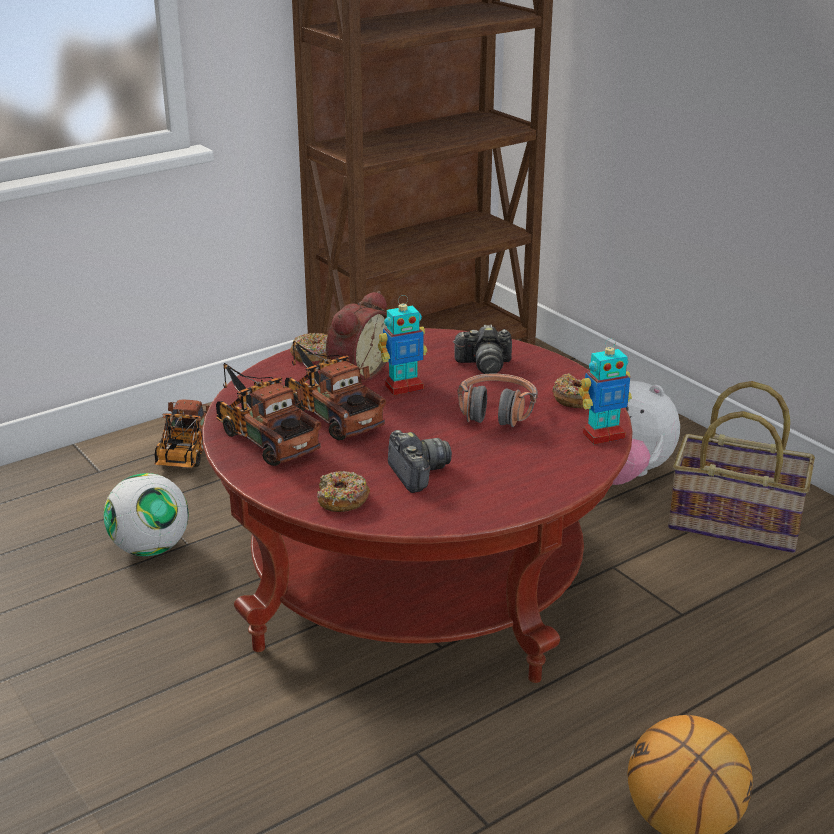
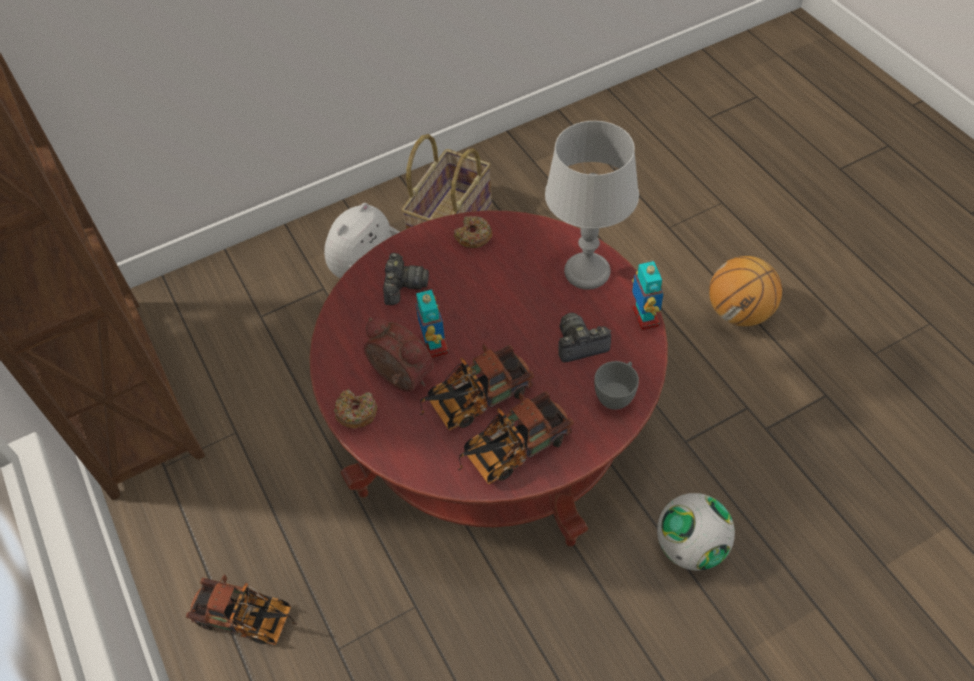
camera: 80 degrees left, 25 degrees up
(150, 548) = (418, 639): football -> football (690, 547)
(342, 500) = (616, 395): donut -> grey cup
(496, 412) = (488, 287): headphones -> none
(539, 474) = (586, 272): none -> grey table lamp
(603, 435) = (533, 229): toy robot -> toy robot (644, 318)

